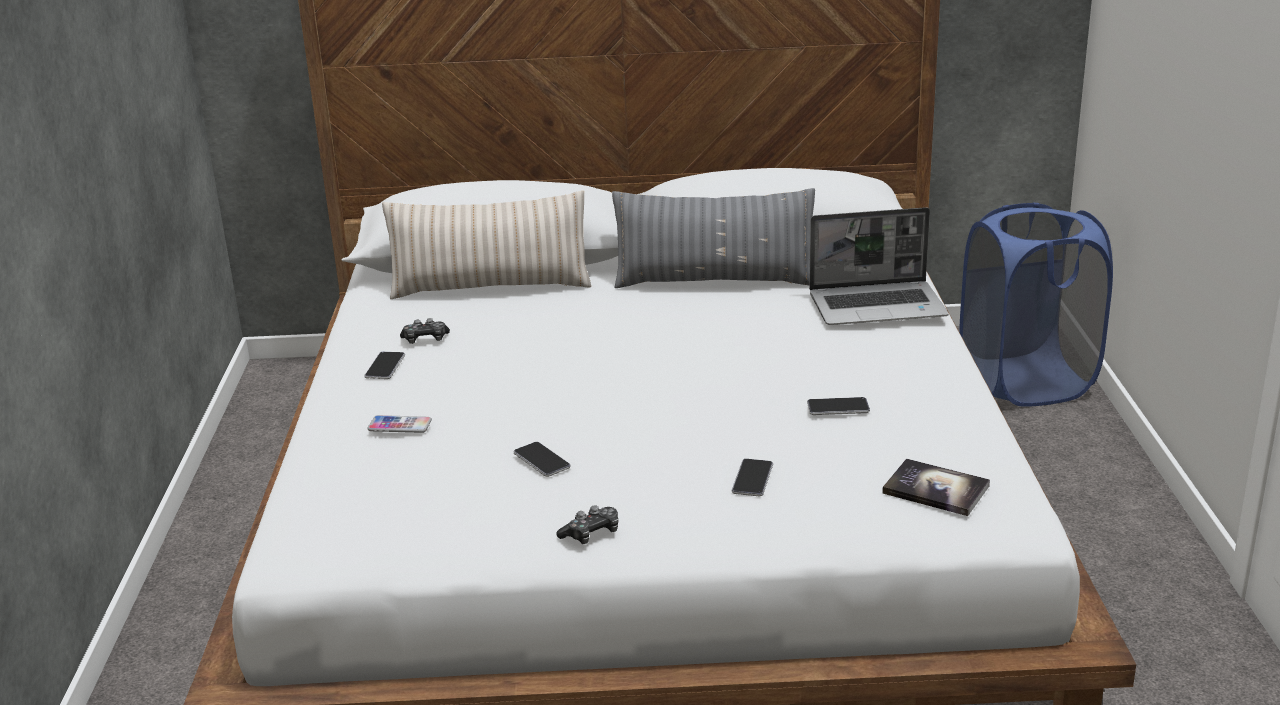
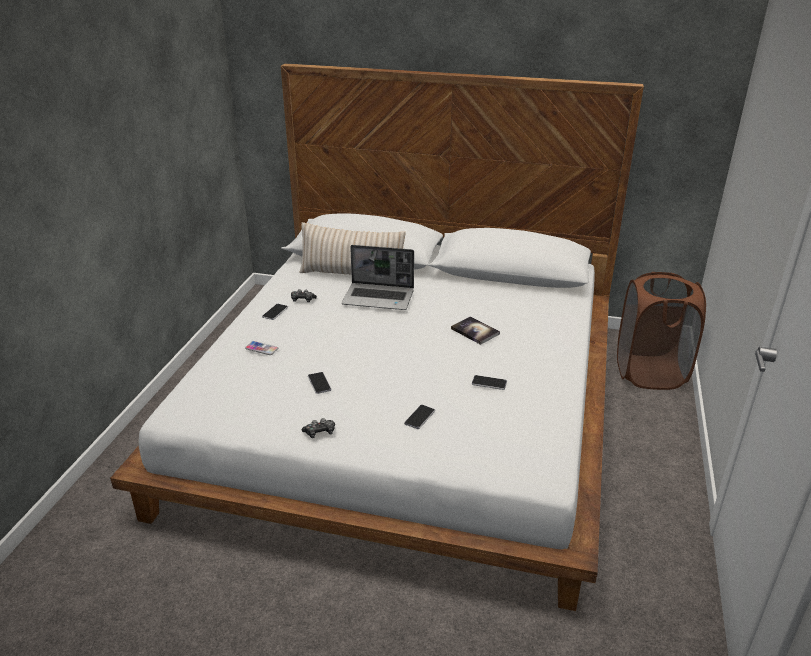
camera: 15 degrees right, 5 degrees up
(714, 281) = (468, 291): grey pillow -> none
(878, 306) = (547, 323): laptop -> laptop (379, 298)
(936, 489) = (513, 446): book -> book (475, 331)
(1026, 382) = (650, 373): blue laundry basket -> brown laundry basket

